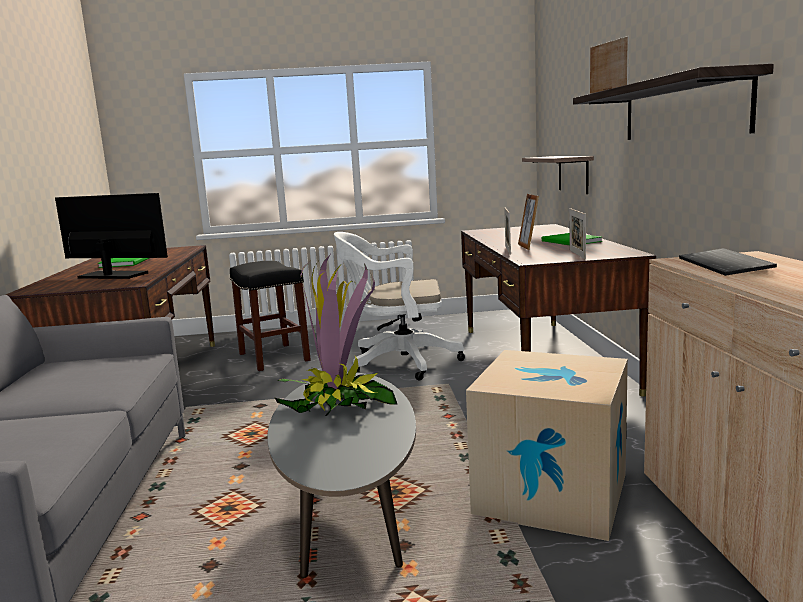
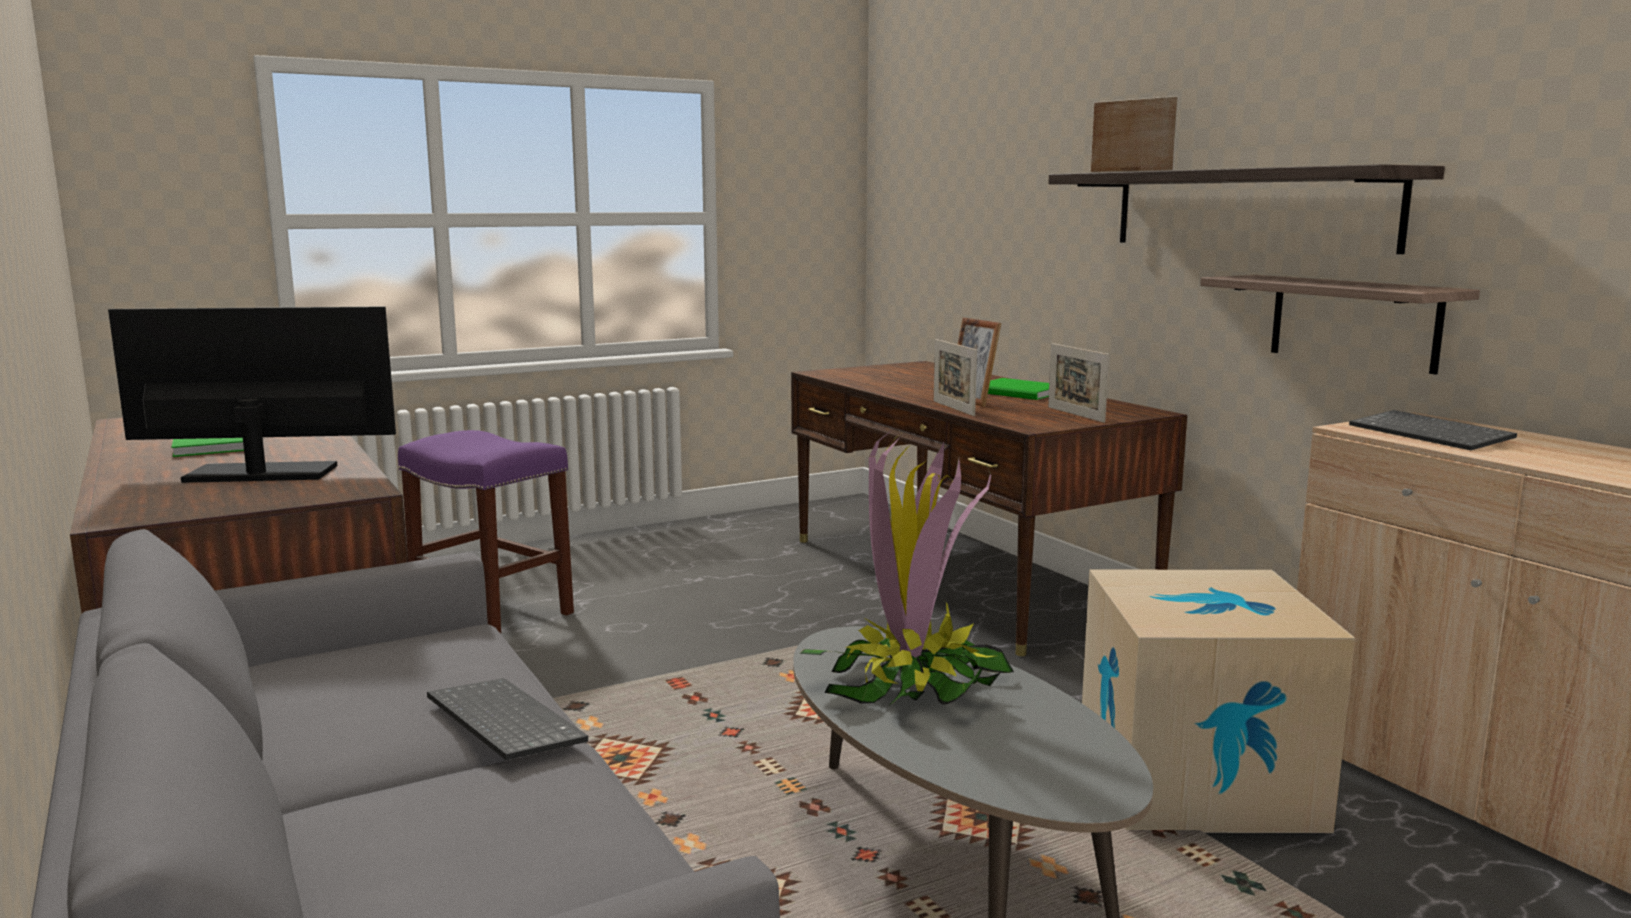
camera: 25 degrees left, 0 degrees up
(93, 396) = (500, 722): none -> keyboard
(274, 357) = (494, 613): black stool -> purple stool
(398, 363) = (741, 603): white office chair -> none
(573, 174) = (973, 284): shelf -> shelf (1353, 322)

